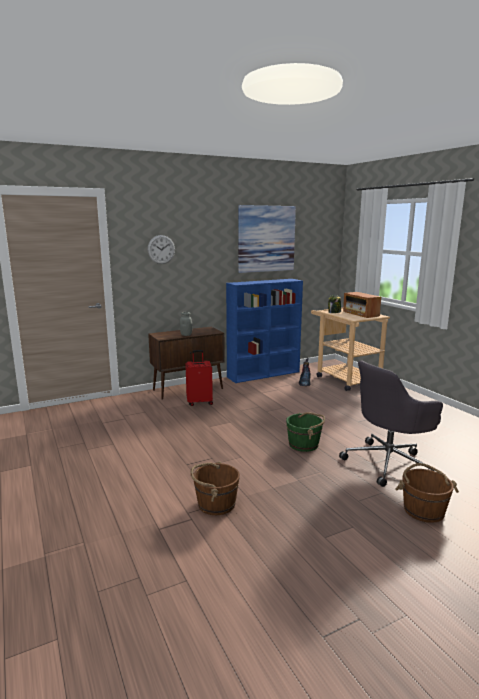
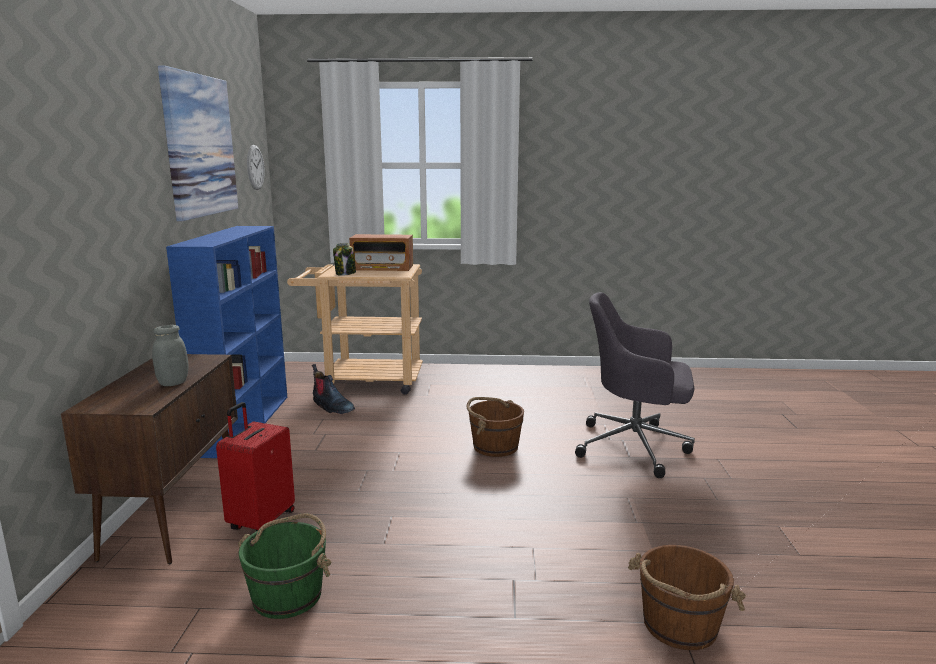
camera: 60 degrees left, 0 degrees up
(161, 249) = (48, 169): wall clock -> wall clock (255, 167)
(304, 444) = (539, 480): green bucket -> green bucket (288, 595)
(389, 463) = (635, 447): grey office chair -> grey office chair turned 105 degrees clockwise
(423, 510) = (752, 469): brown bucket -> brown bucket (494, 446)

